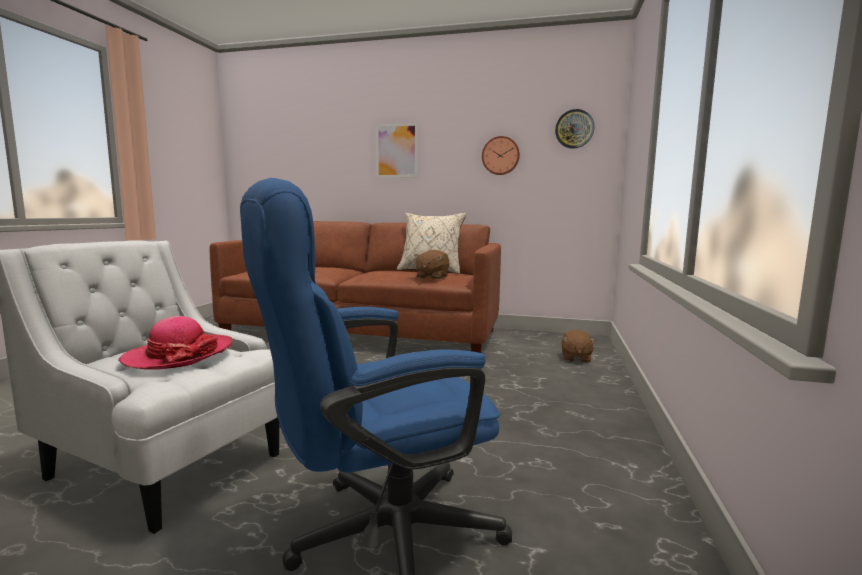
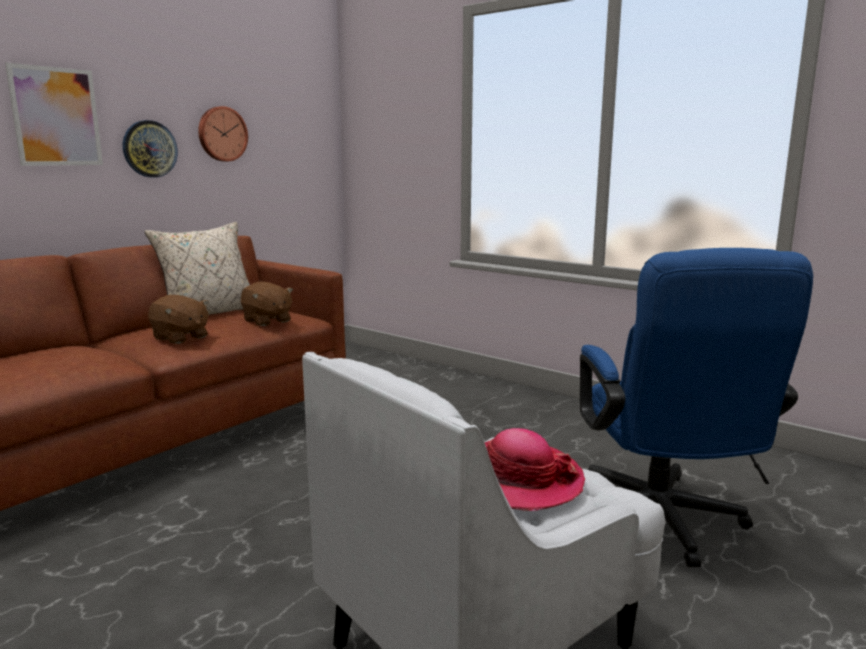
camera: 65 degrees left, 5 degrees up
(574, 129) = (297, 104): wall clock -> wall clock (149, 149)
(575, 358) = (388, 370): brown plush toy -> brown plush toy (180, 338)

